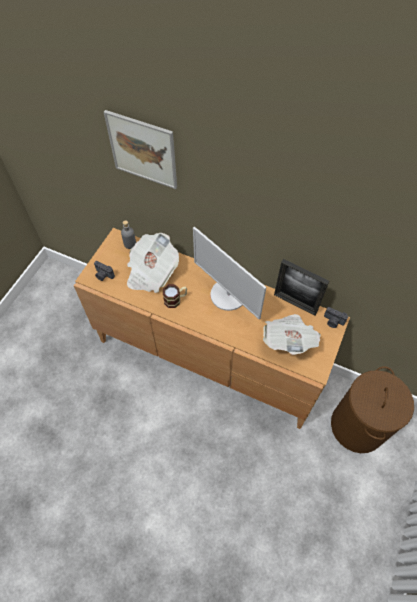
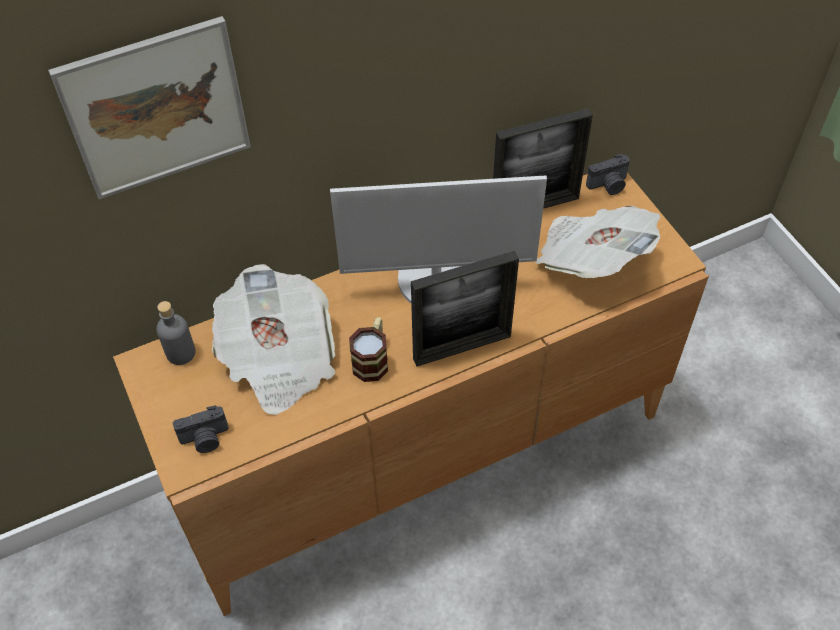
camera: 50 degrees left, 5 degrees down
(205, 324) = (462, 347): none -> picture frame
(357, 426) = (707, 341): brown laundry basket -> none

